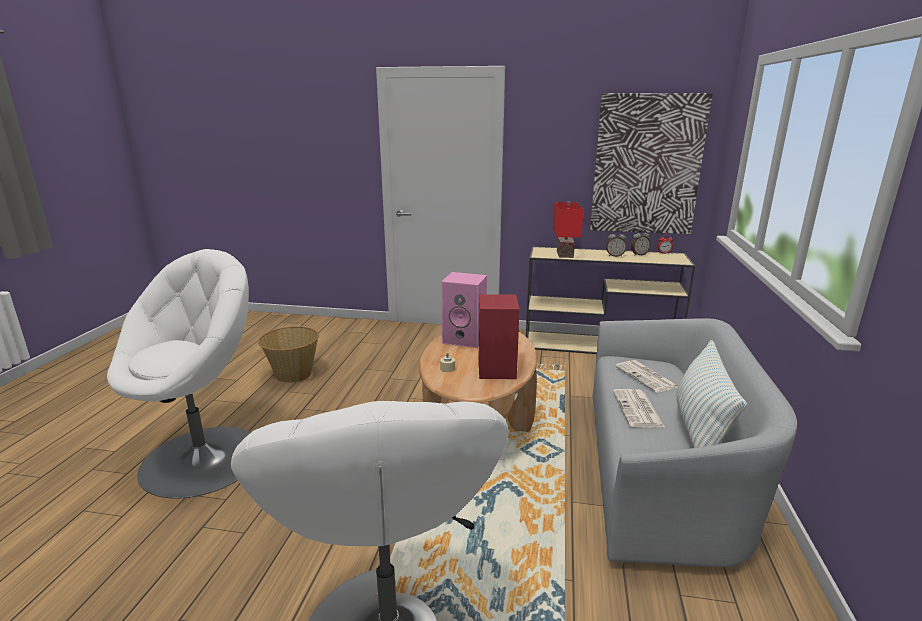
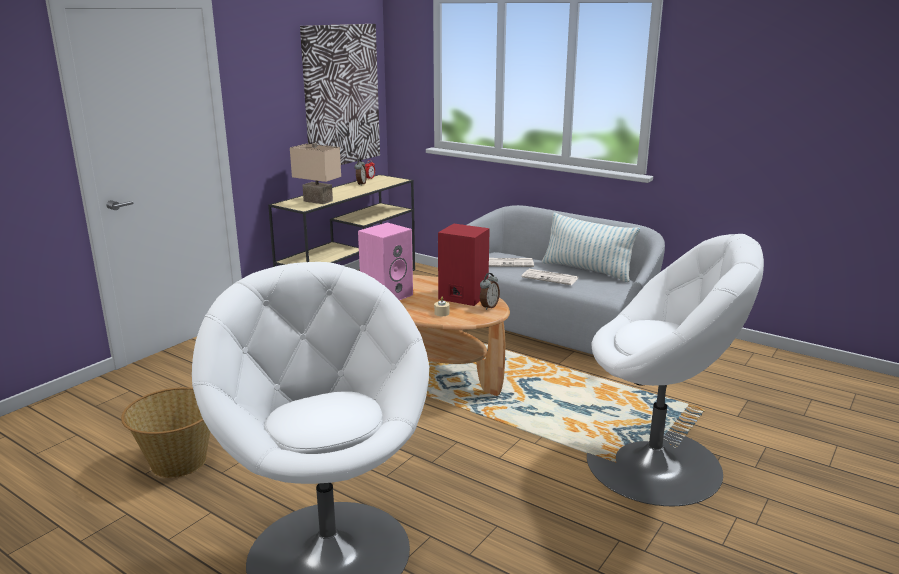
camera: 65 degrees left, 0 degrees up
(563, 254) = (317, 201): red table lamp -> beige table lamp
(615, 256) = (351, 190): alarm clock -> alarm clock (488, 307)

